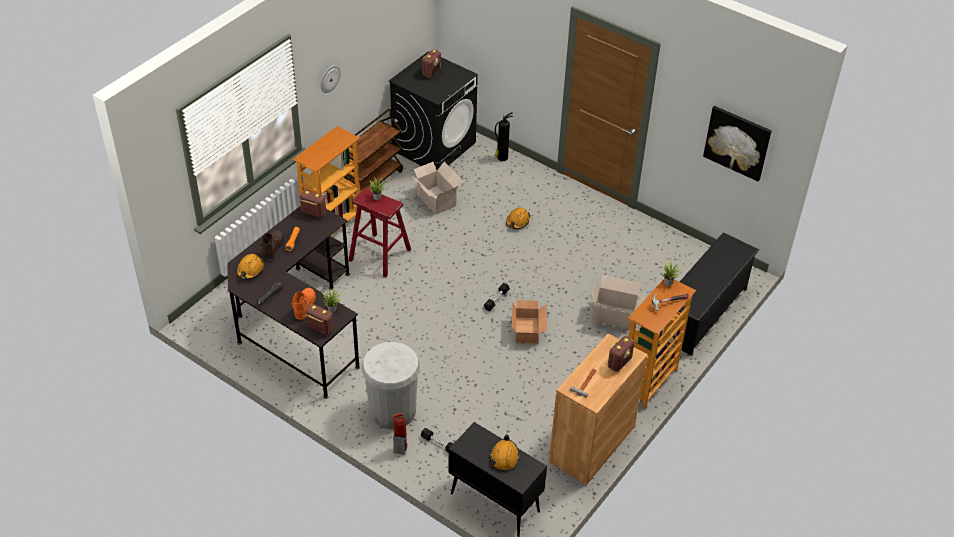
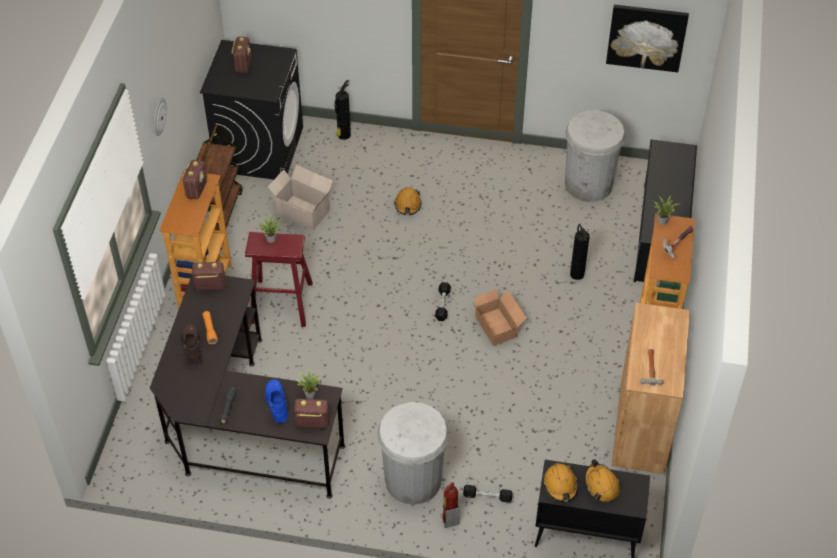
camera: 25 degrees left, 5 degrees up
(250, 270) = (183, 385): orange hard hat -> orange hard hat (560, 485)
(304, 307) = (276, 404): orange boot -> blue boot
(615, 316) = (576, 273): cardboard box -> fire extinguisher
(619, 362) = (668, 331): radio -> radio (196, 189)
(669, 256) = (588, 184): none -> white trash can

